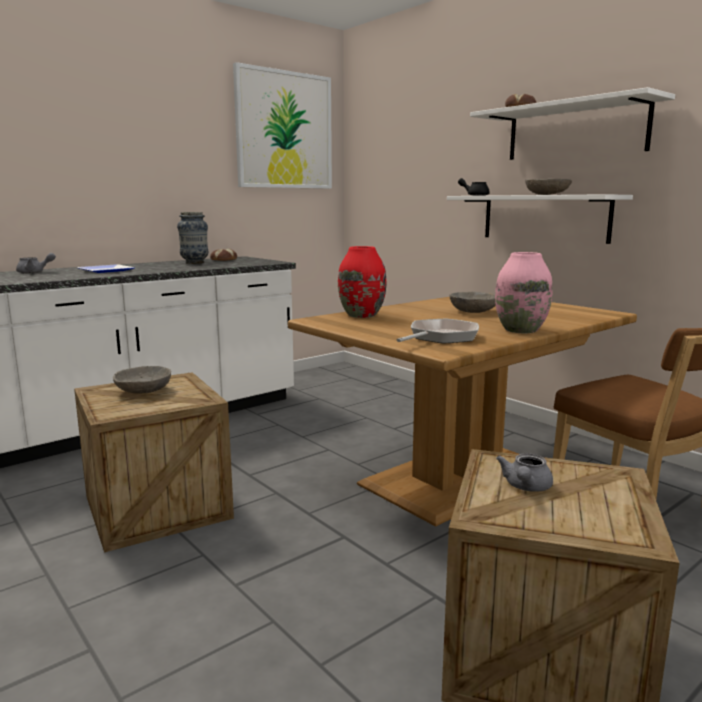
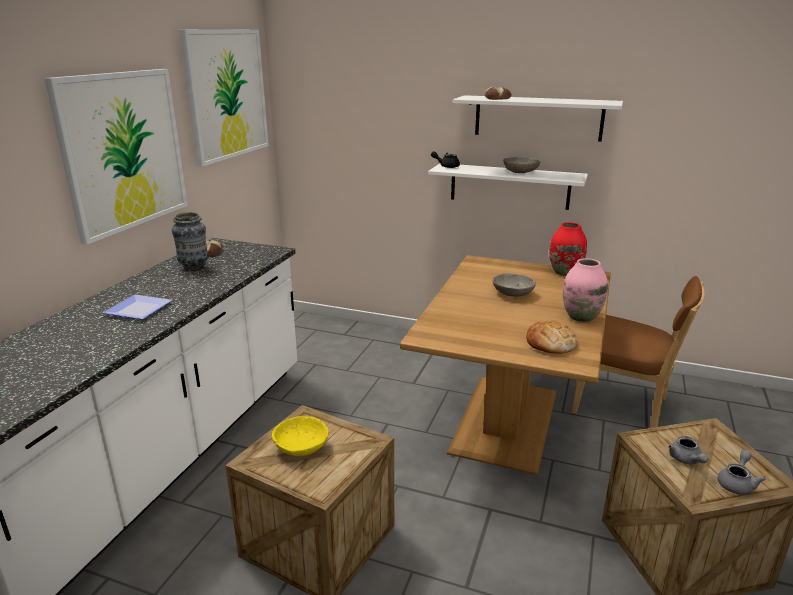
camera: 30 degrees left, 10 degrees up
(34, 272) = (58, 332): grey teapot -> grey teapot (737, 483)
(143, 391) = (301, 447): grey bowl -> yellow bowl
(154, 154) = (123, 151): none -> picture
(361, 315) = (445, 319): red vase -> red vase (564, 272)
(440, 337) = (550, 343): frying pan -> bread

